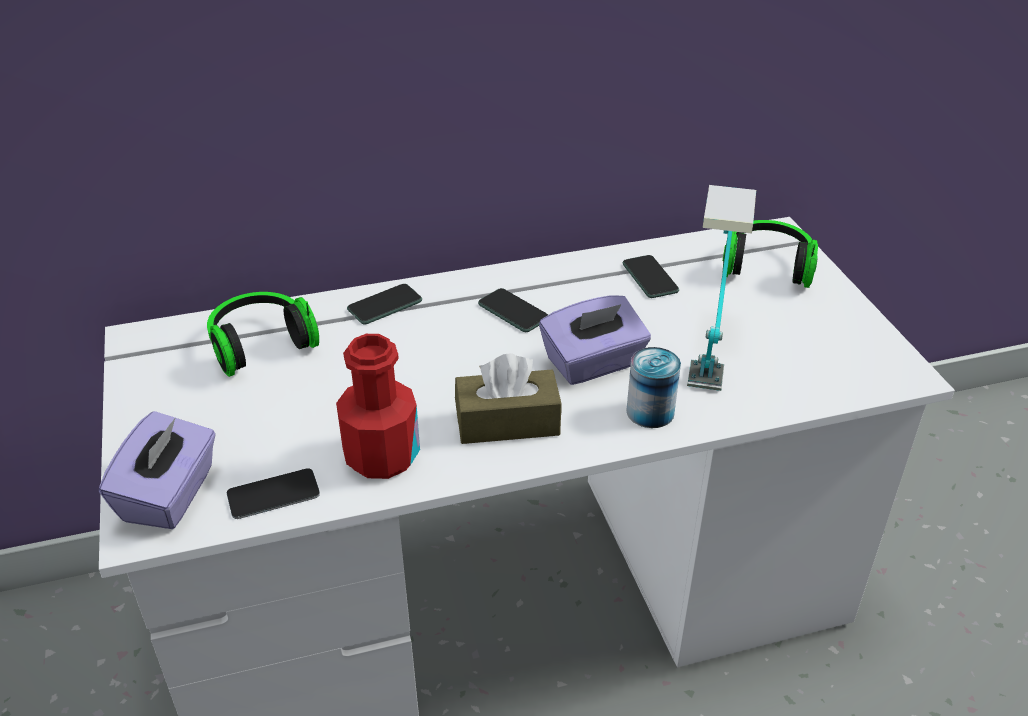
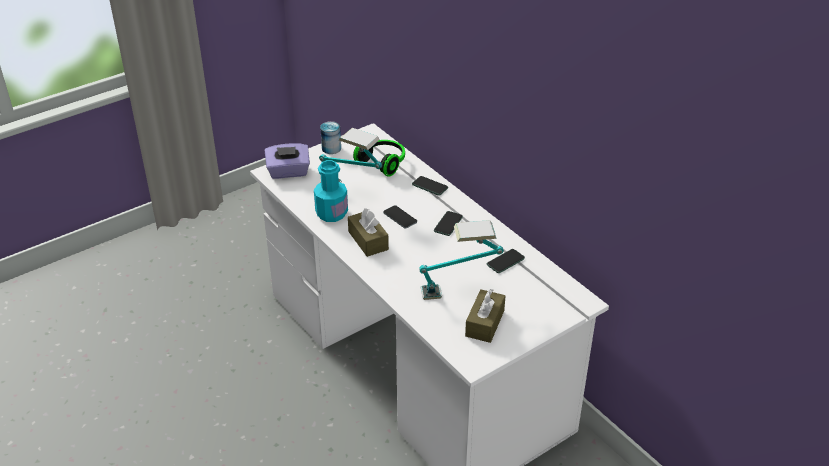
camera: 70 degrees right, 0 degrees up
(273, 494) = (299, 194): phone -> phone (400, 217)
(325, 409) = (352, 191): none -> table lamp
(382, 456) = (331, 213): red bottle -> turquoise bottle
(593, 363) = (422, 256): purple tissue box -> none
(650, 411) = (396, 280): can -> can (331, 148)
(767, 266) = (545, 302): headphones -> none
(804, 337) = (485, 323): none -> brown tissue box

